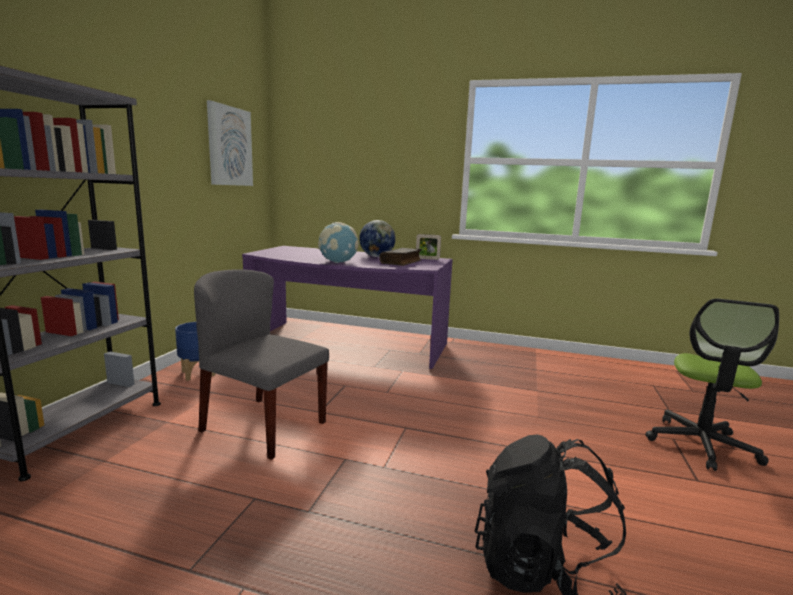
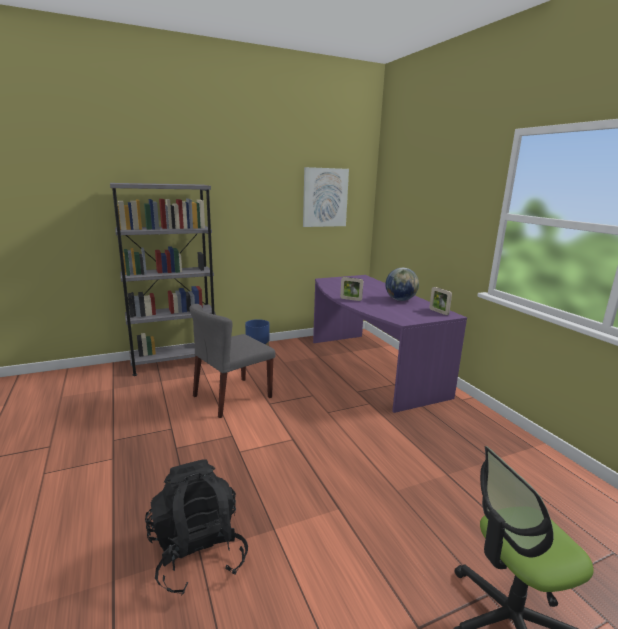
camera: 50 degrees right, 5 degrees up
(263, 426) = (232, 397): grey chair -> grey chair turned 120 degrees counterclockwise
(338, 262) = (351, 299): globe -> picture frame
(401, 262) = (400, 310): book -> none

